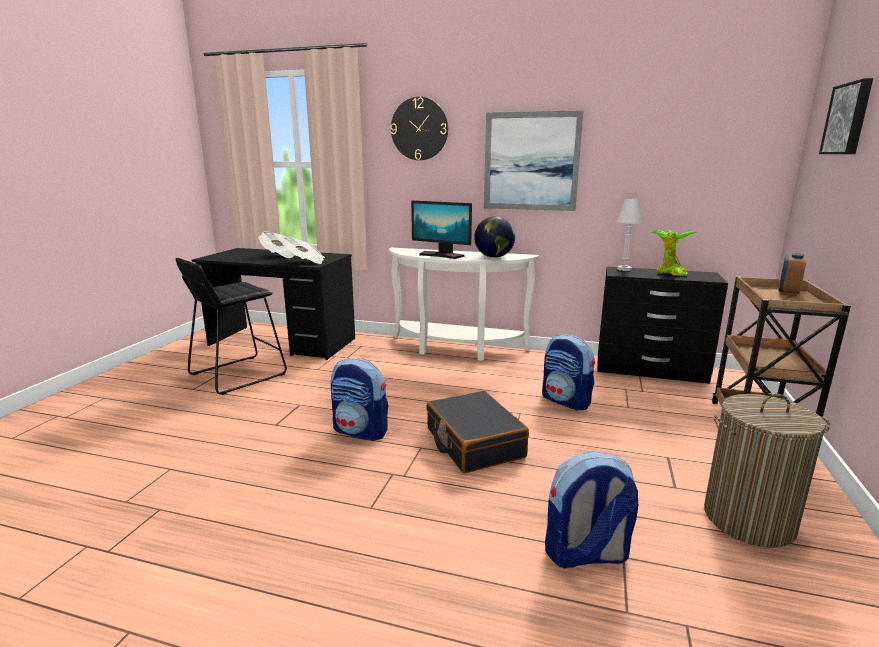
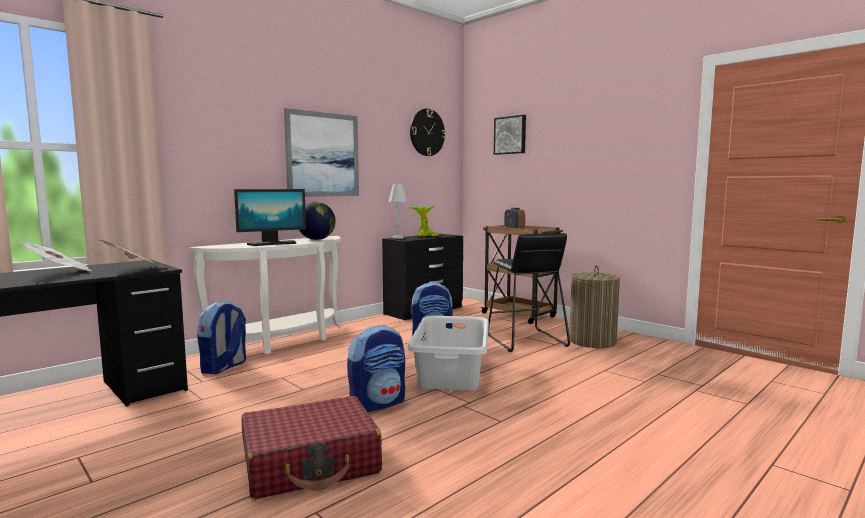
camera: 60 degrees left, 10 degrees down
(237, 374) = (111, 445): black stool -> black stool (525, 340)
(238, 442) = (311, 463): none -> red suitcase
(419, 129) = (218, 116): wall clock -> wall clock (427, 132)
(474, 443) = (452, 372): black suitcase -> grey laundry basket
(585, 555) = (598, 377): backpack -> backpack (223, 367)

